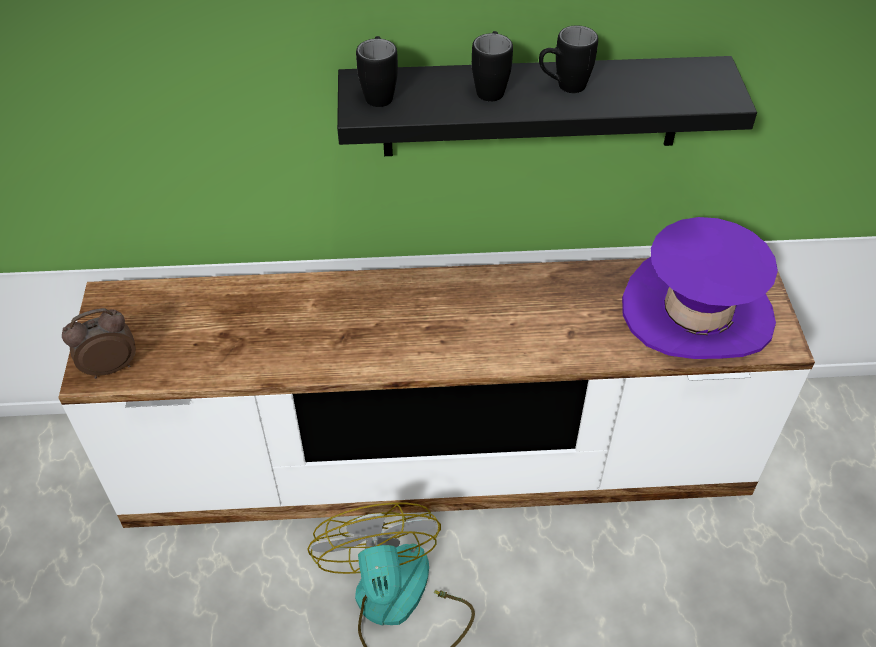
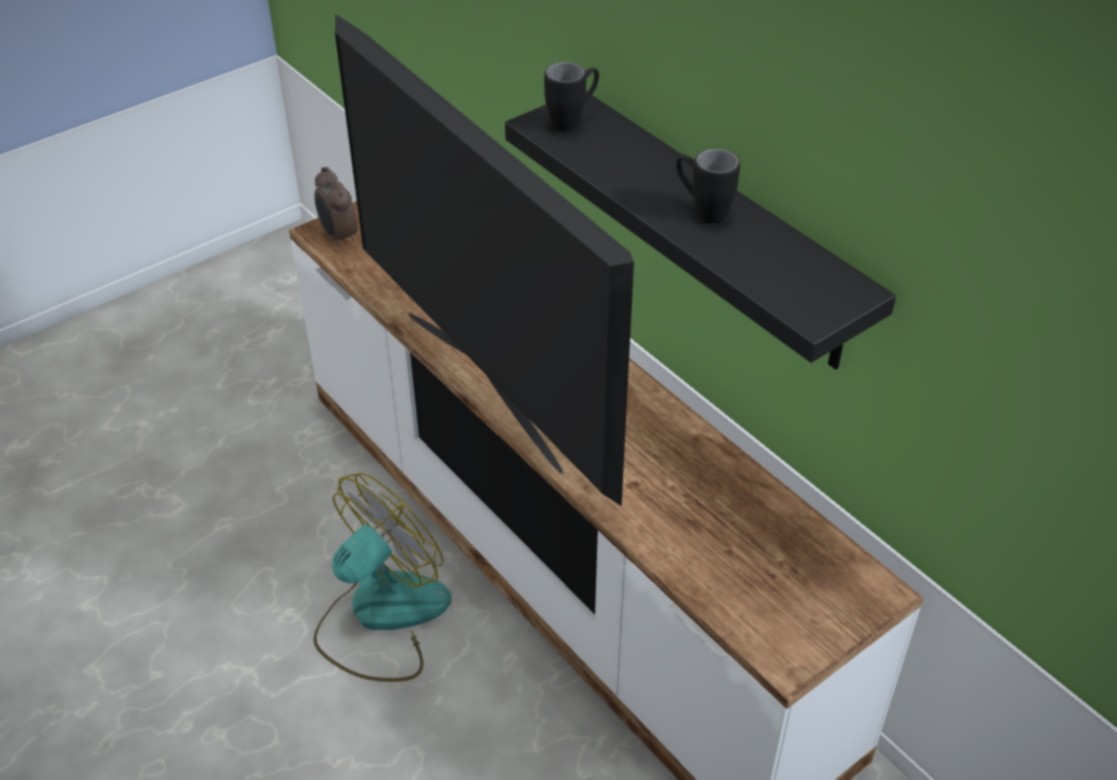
camera: 55 degrees right, 5 degrees down
(110, 366) = (338, 237): alarm clock -> alarm clock turned 150 degrees counterclockwise
(396, 364) = (484, 386): none -> television
(491, 87) = (651, 172): black mug -> none
(697, 312) = (761, 569): purple hat -> none

